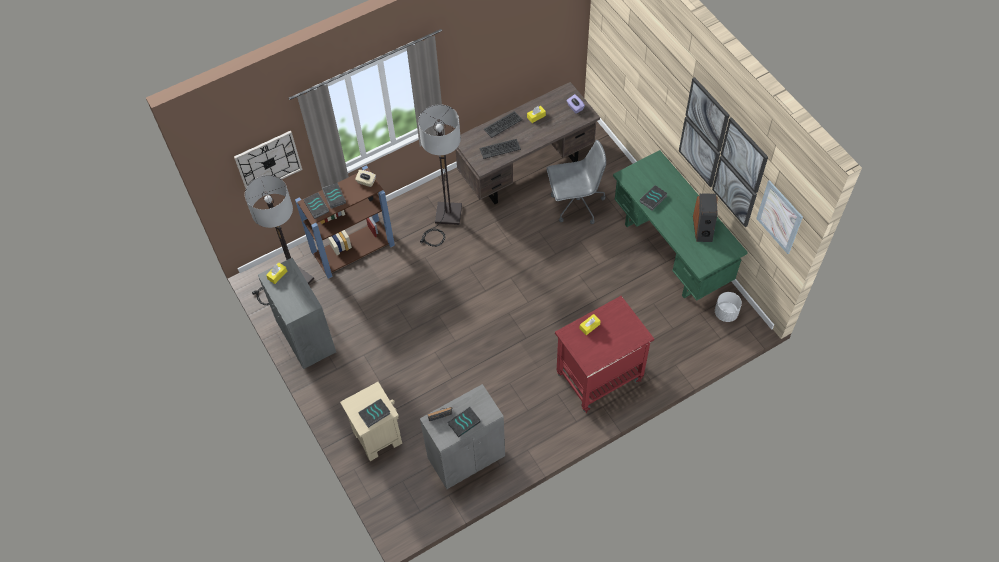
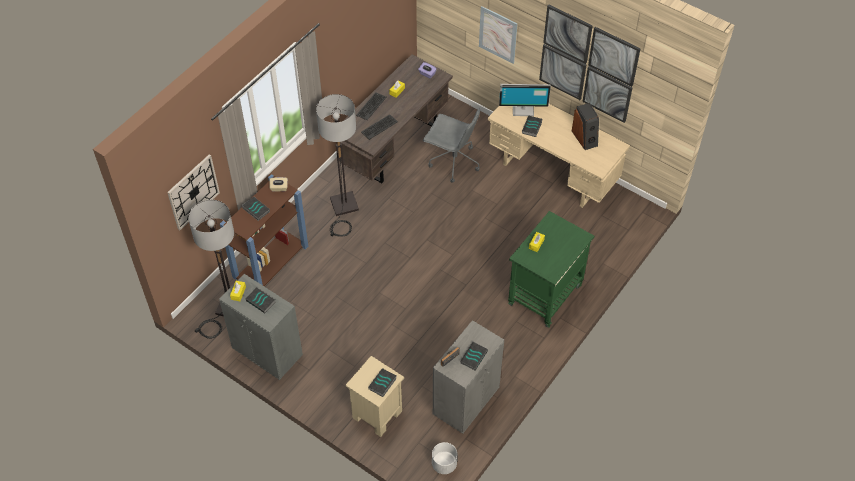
camera: 25 degrees left, 5 degrees down
(317, 207) = (244, 223): book -> book (261, 301)
(575, 205) = (452, 162): grey office chair -> grey office chair turned 60 degrees clockwise
(598, 378) = (544, 296): red cart -> green cart
(654, 176) = (523, 109): none -> monitor
(671, 252) = (553, 174): green desk -> beige desk
(725, 313) = (622, 208): white planter -> white planter (444, 464)
(779, 217) = (660, 99): picture -> picture (498, 34)

